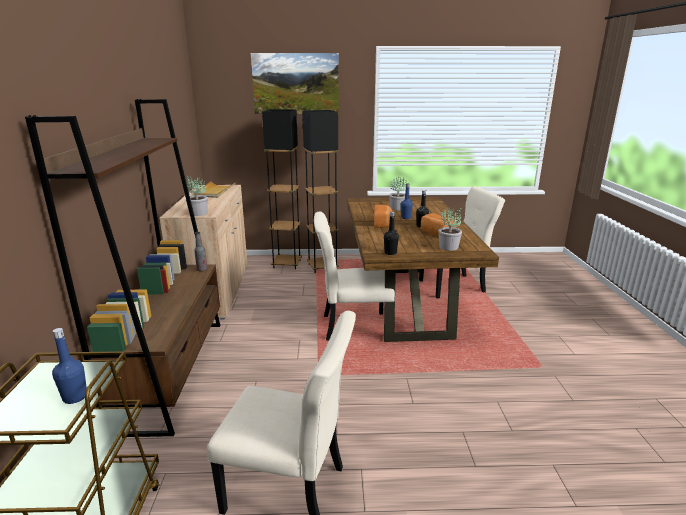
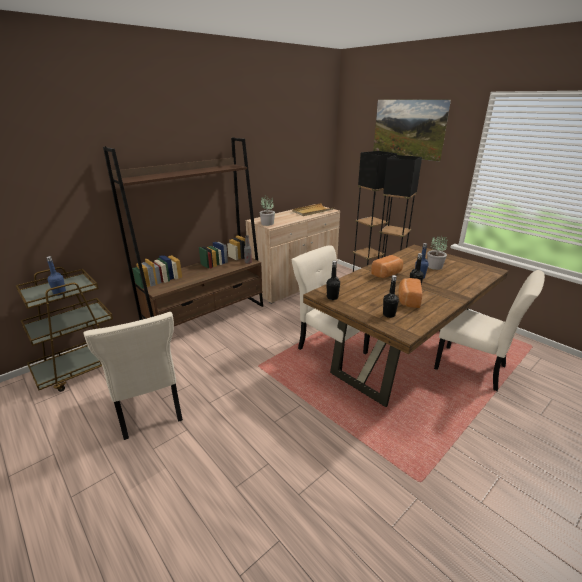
camera: 50 degrees right, 5 degrees up
(448, 247) = (389, 315): potted plant -> black bottle

